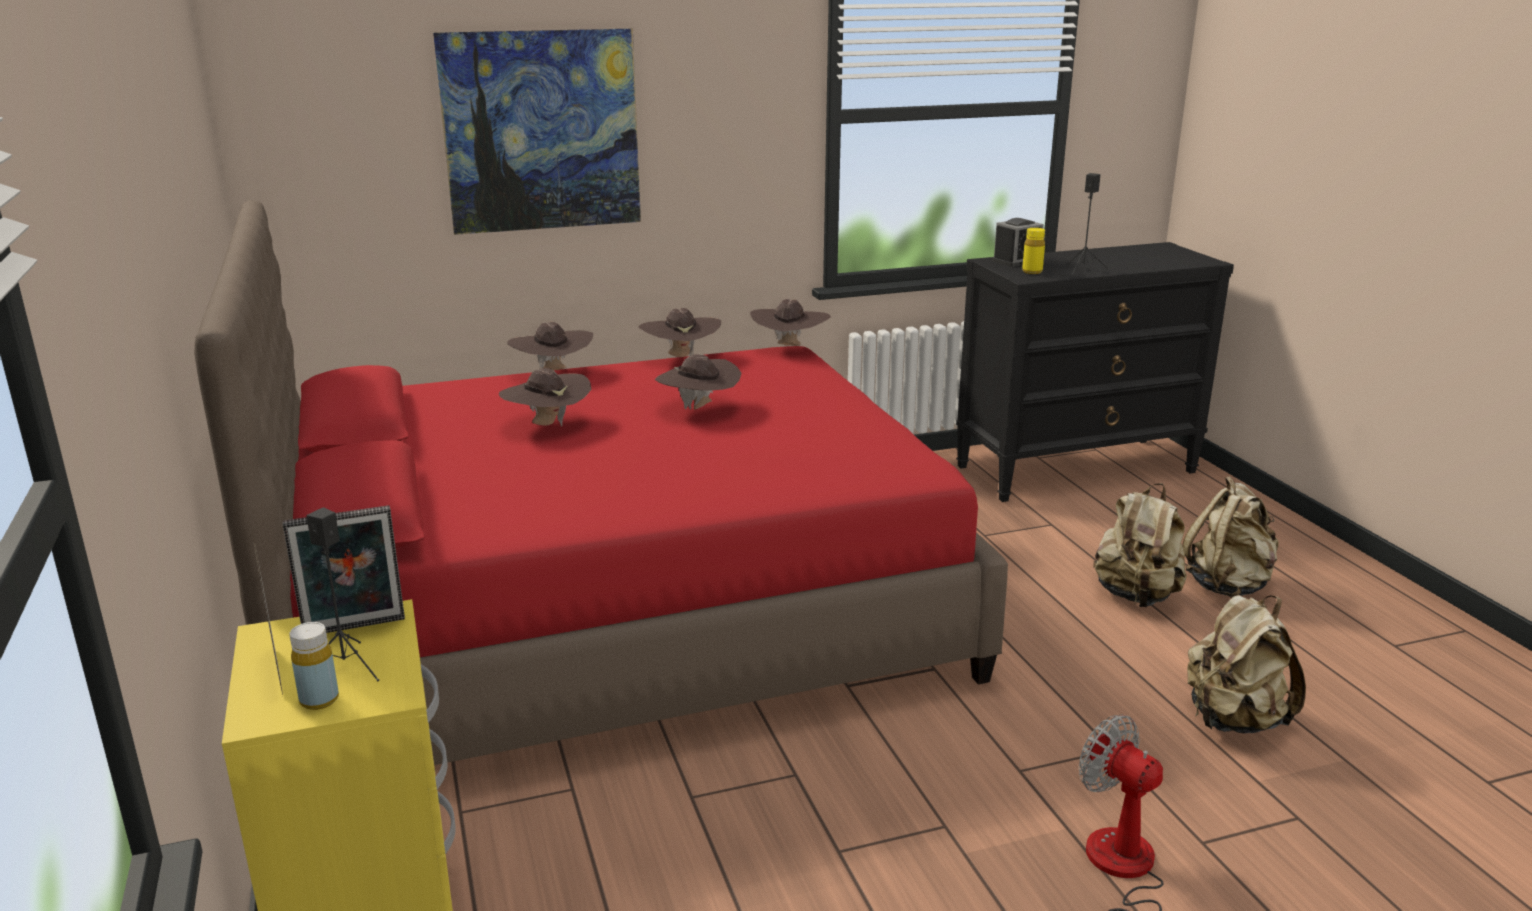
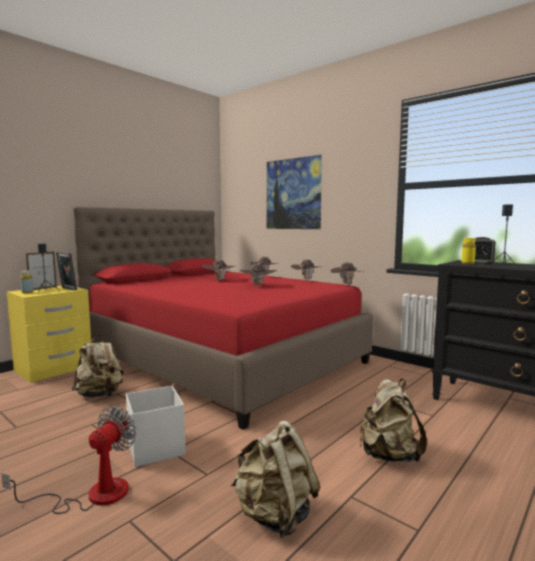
camera: 60 degrees right, 15 degrees down
(1002, 785) = (155, 449): none -> white storage box
(1228, 585) = (459, 488): beige backpack -> beige backpack (100, 395)

